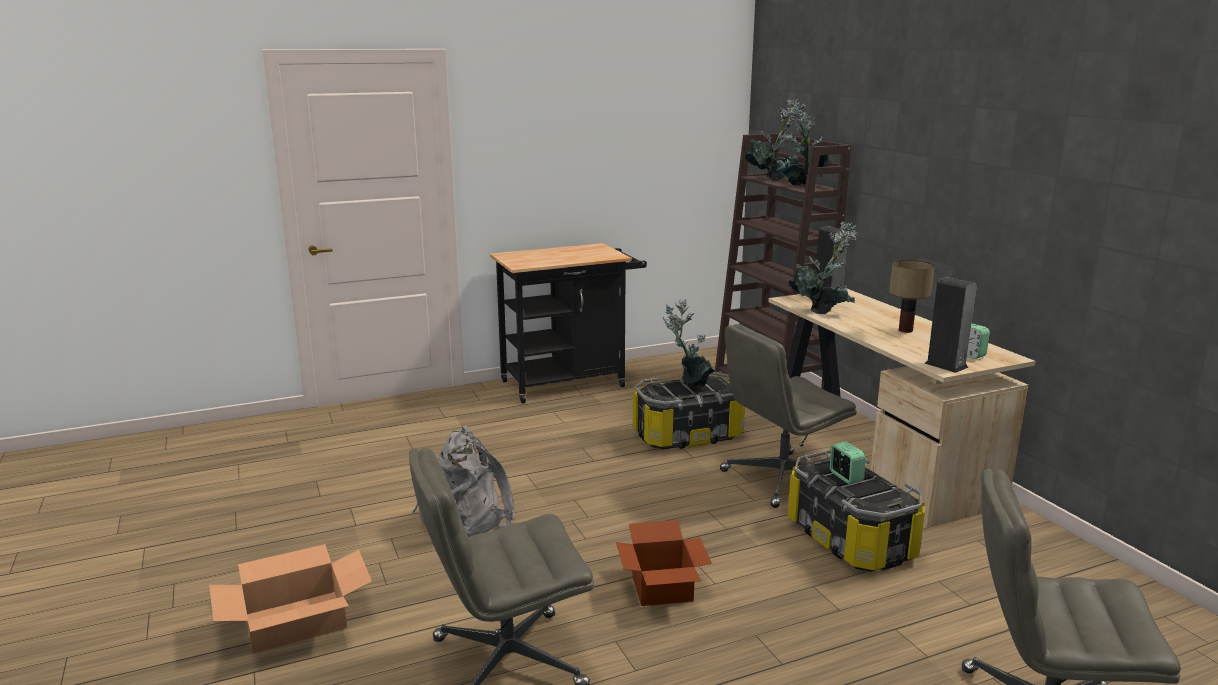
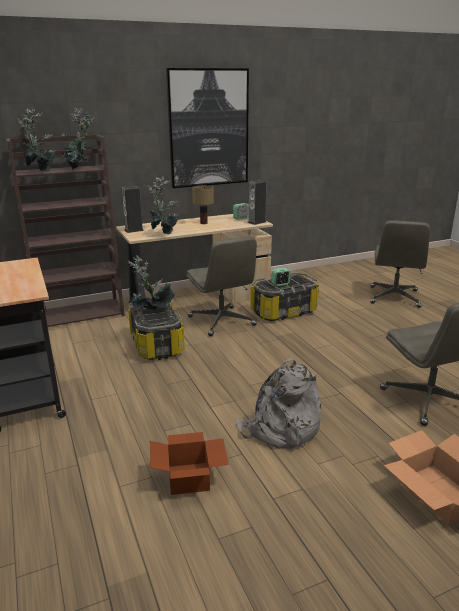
camera: 90 degrees left, 5 degrees up
(661, 590) = (344, 358): cardboard box -> cardboard box (190, 479)
(1000, 166) = (208, 128): none -> picture

